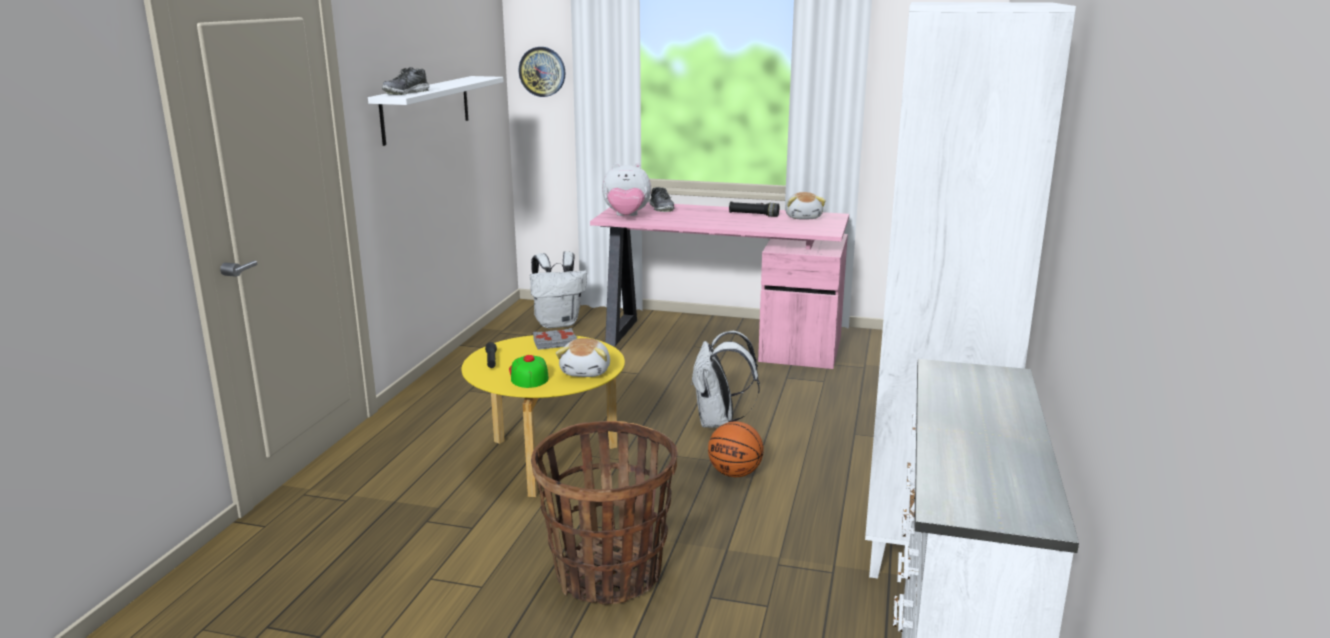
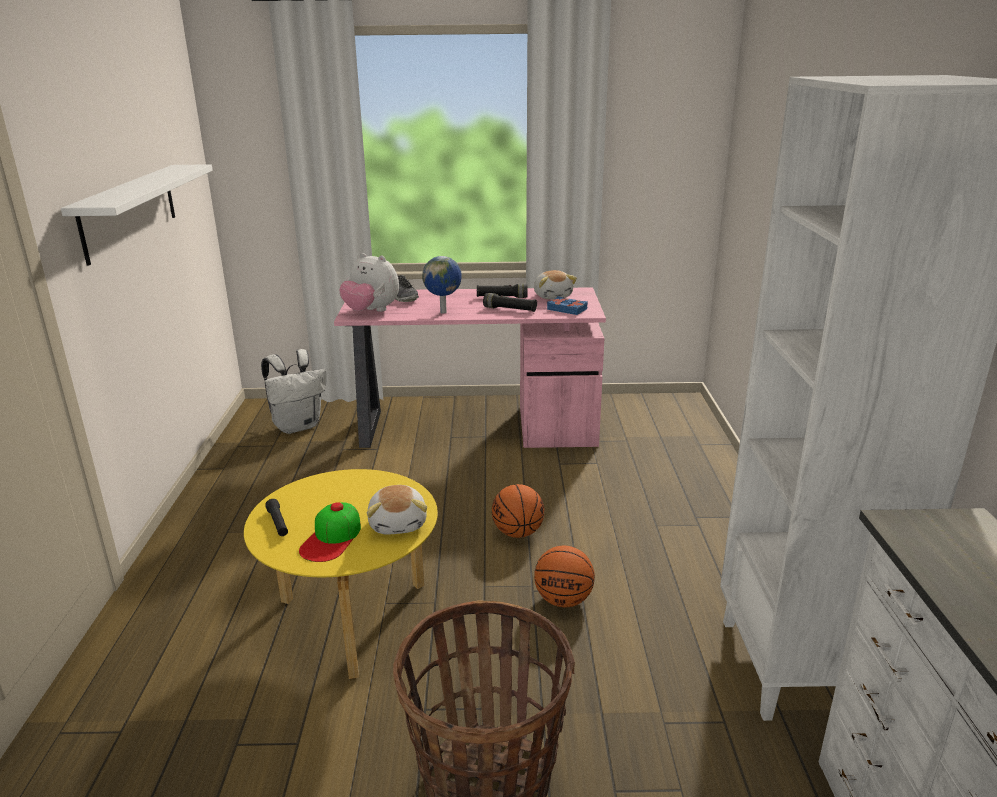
camera: 15 degrees left, 5 degrees up
(406, 93) = (109, 198): shoe -> none
(528, 374) = (332, 538): cap -> cap turned 135 degrees counterclockwise
(542, 71) = (248, 153): wall clock -> none
(555, 343) = (344, 485): grey book -> none
(626, 216) = (371, 311): plush toy -> plush toy turned 45 degrees clockwise
(691, 222) = (444, 312): none -> globe
(719, 422) = (518, 532): white backpack -> basketball
(754, 224) = (510, 309): none -> black flashlight
(809, 228) = (567, 309): none -> blue book

